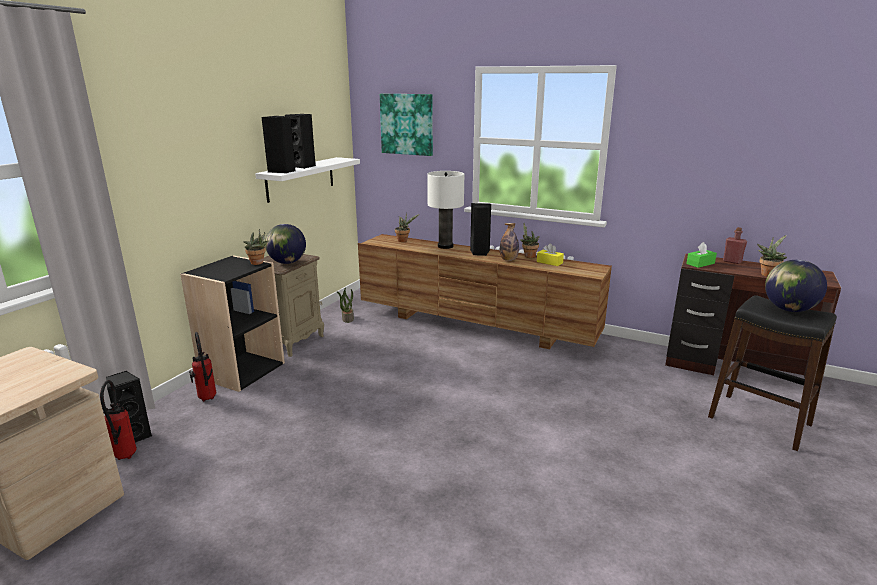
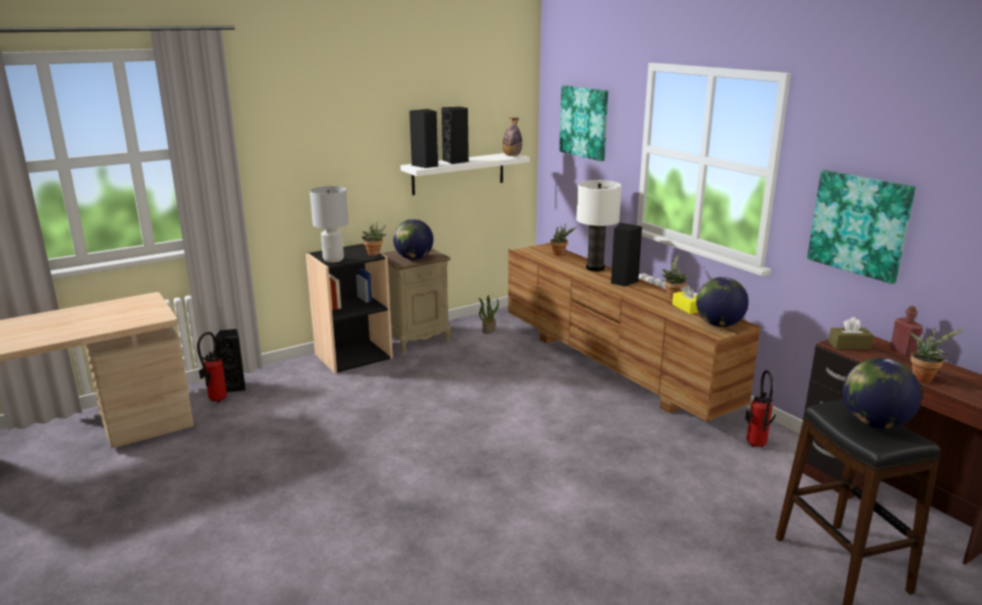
camera: 30 degrees right, 0 degrees up
(206, 399) = (305, 373): fire extinguisher -> fire extinguisher (755, 446)
(223, 275) = (334, 261): none -> grey table lamp
(508, 260) = (643, 296): bottle -> bottle (512, 155)
(587, 269) = (719, 325): none -> globe
(684, 175) = (859, 224): none -> picture
(700, 263) = (849, 345): green tissue box -> brown tissue box

